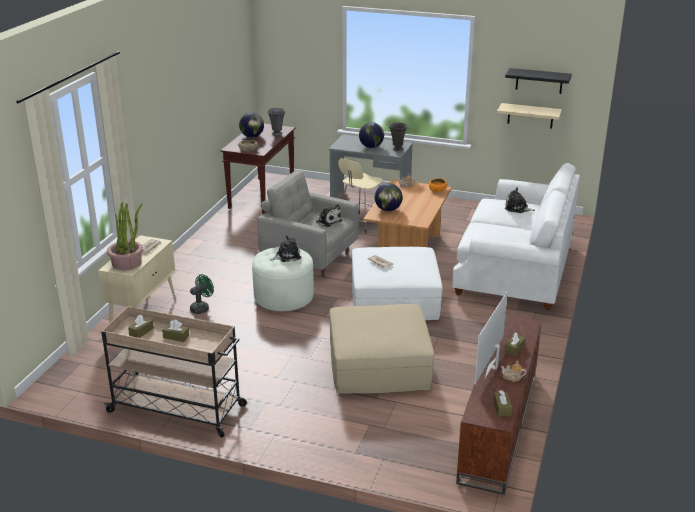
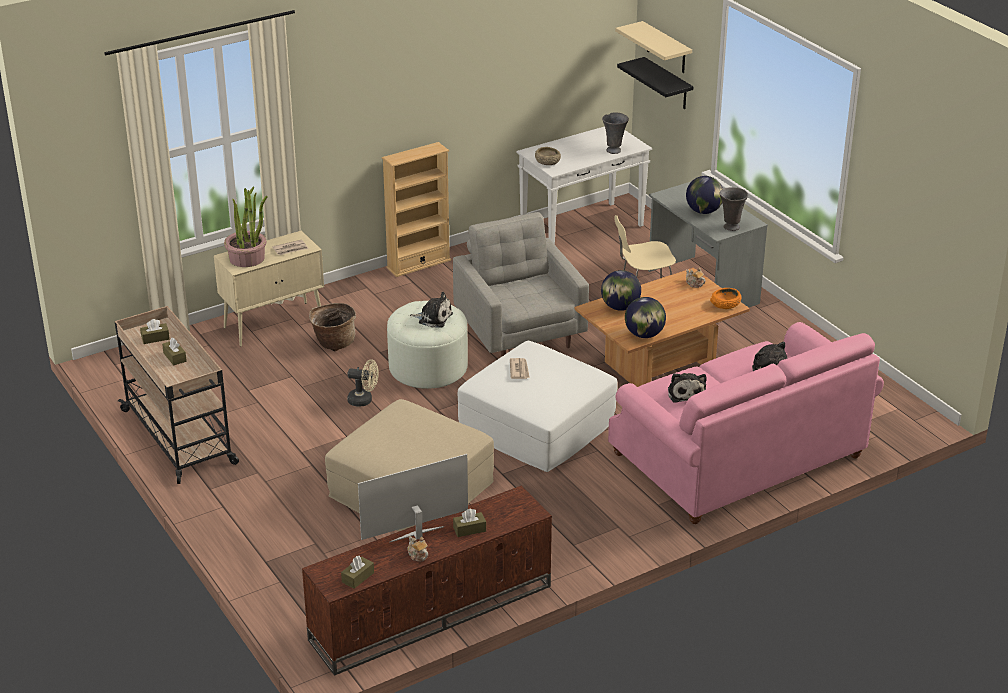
camera: 40 degrees right, 5 degrees up
(191, 246) = (418, 264): none -> beige bookcase
(202, 308) = (333, 343): green fan -> basket
(252, 136) = (579, 144): globe -> globe (644, 335)
(261, 195) = (582, 228): brown console table -> white console table
(272, 330) = (364, 400): none -> beige fan
(328, 221) = (541, 293): plush toy -> plush toy (685, 393)
(514, 269) = (737, 456): white sofa -> pink sofa
(530, 116) = (909, 244): beige shelf -> beige shelf (666, 48)
(539, 81) = (922, 196): black shelf -> black shelf (667, 84)

